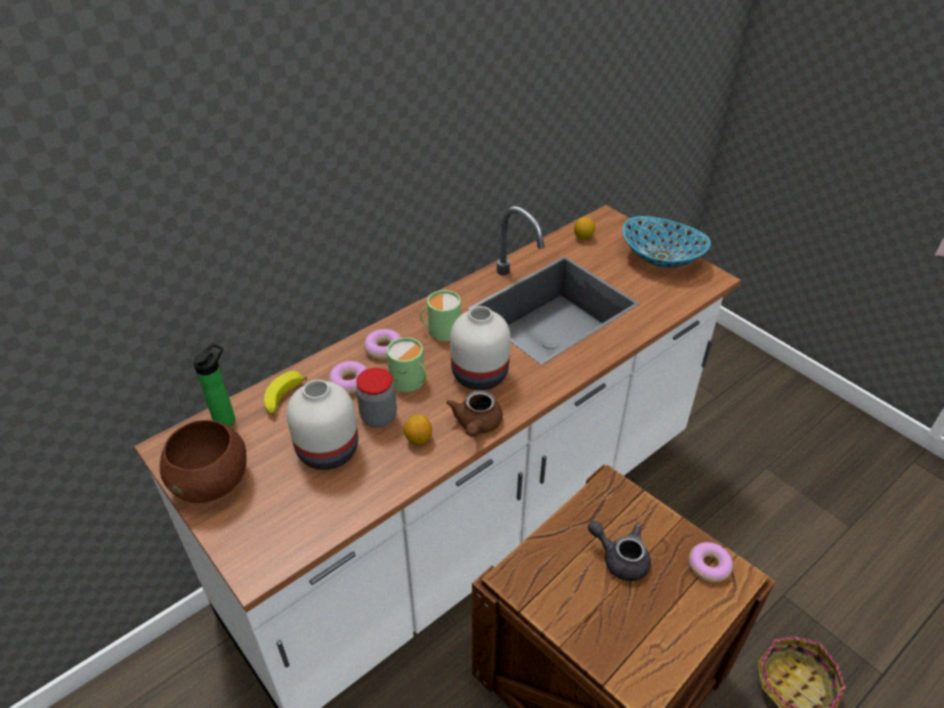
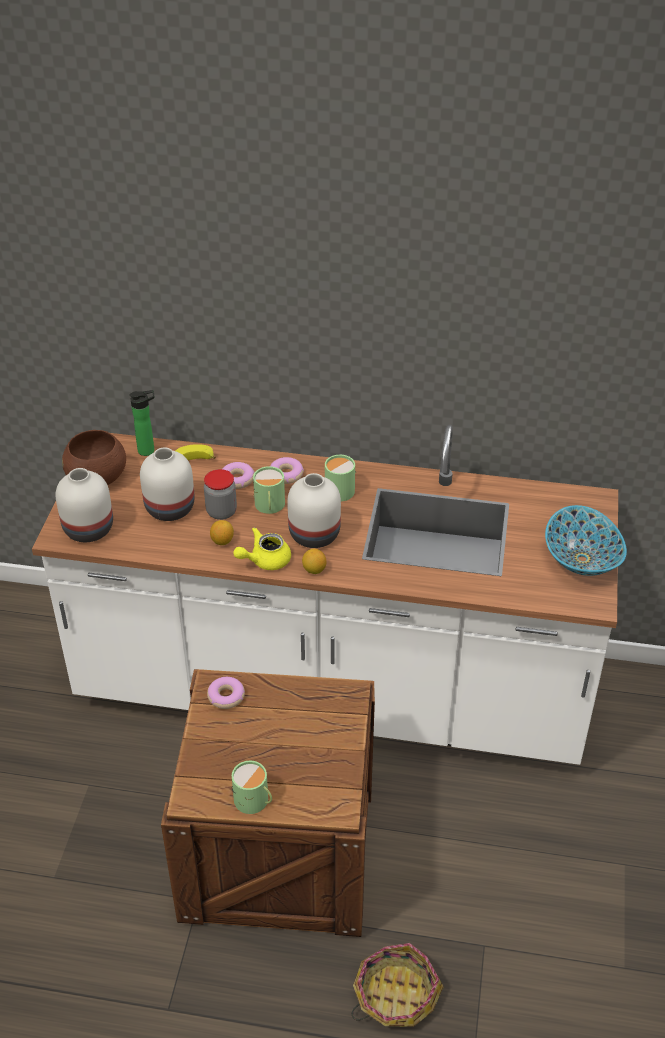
camera: 50 degrees right, 0 degrees up
(277, 532) = (90, 528): none -> white vase
(476, 425) = (264, 560): brown teapot -> yellow teapot
(583, 237) = (549, 500): lemon -> lemon (314, 570)
(620, 558) = (287, 732): grey teapot -> none
(684, 636) = (254, 801): none -> green mug
(709, 565) = (332, 787): donut -> donut (226, 696)

